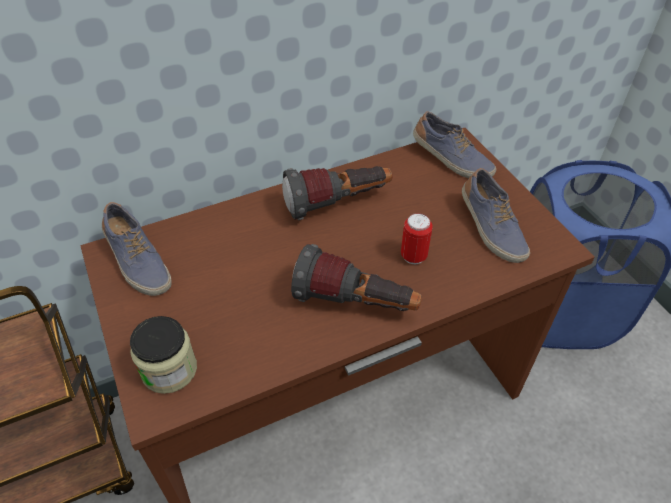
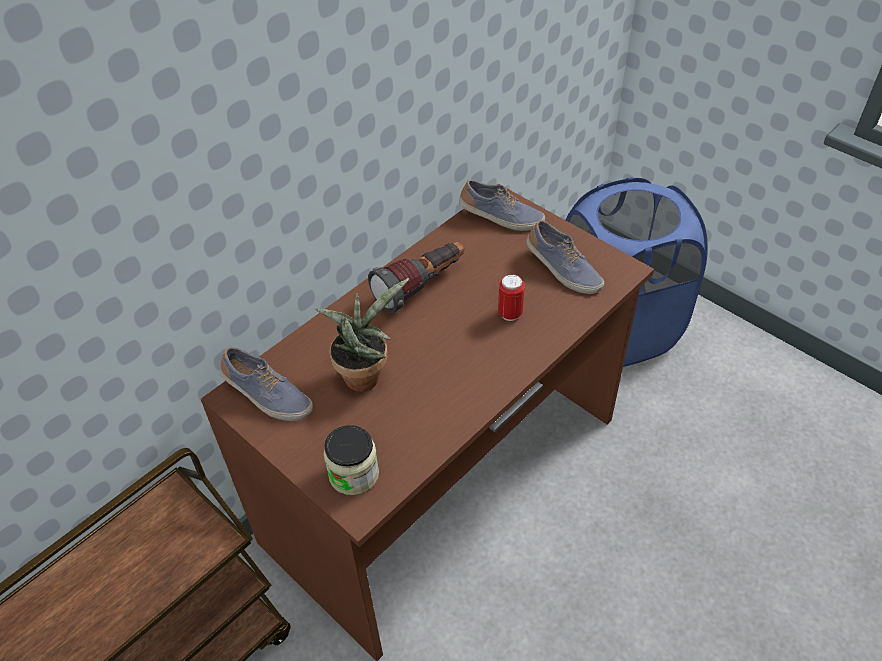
camera: 20 degrees left, 0 degrees up
(238, 271) = (365, 374): none -> potted plant
(355, 304) = (482, 368): flashlight -> none

